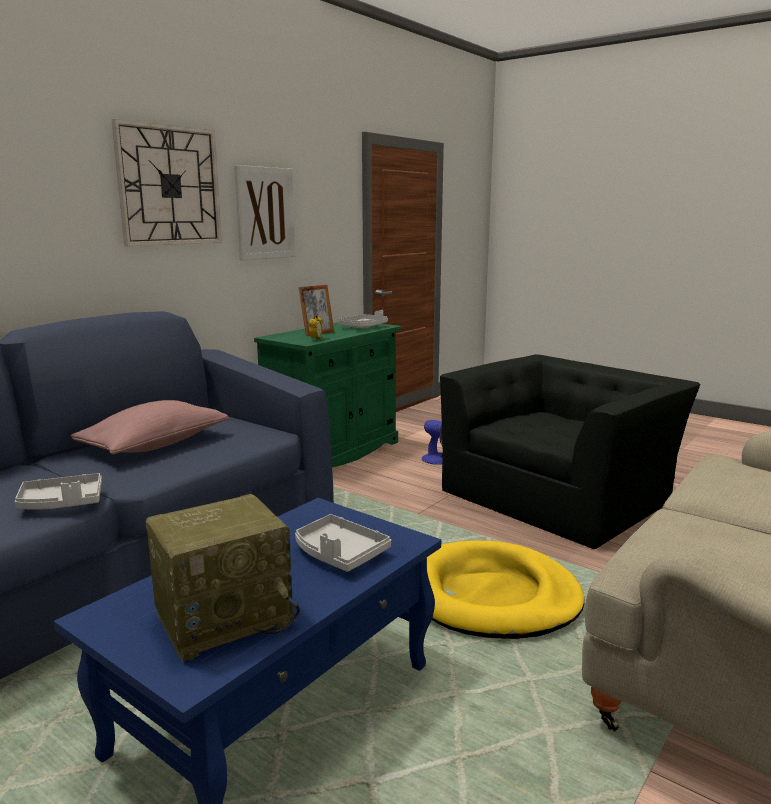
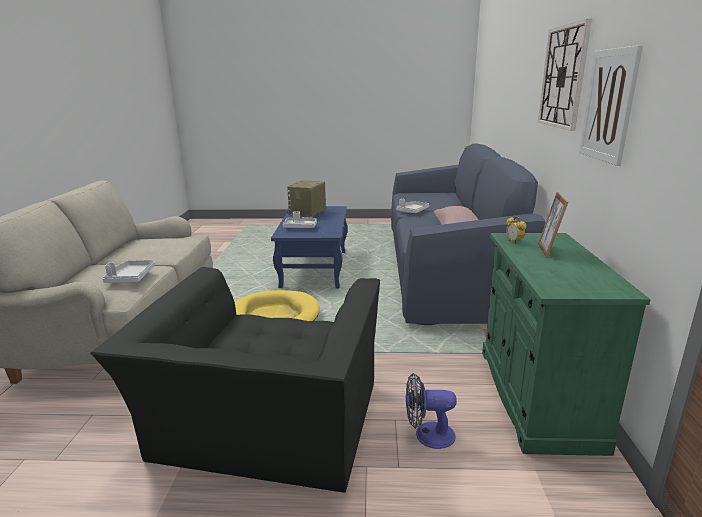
camera: 145 degrees right, 5 degrees up
(363, 327) = (560, 278): grey tray -> grey tray (130, 277)

